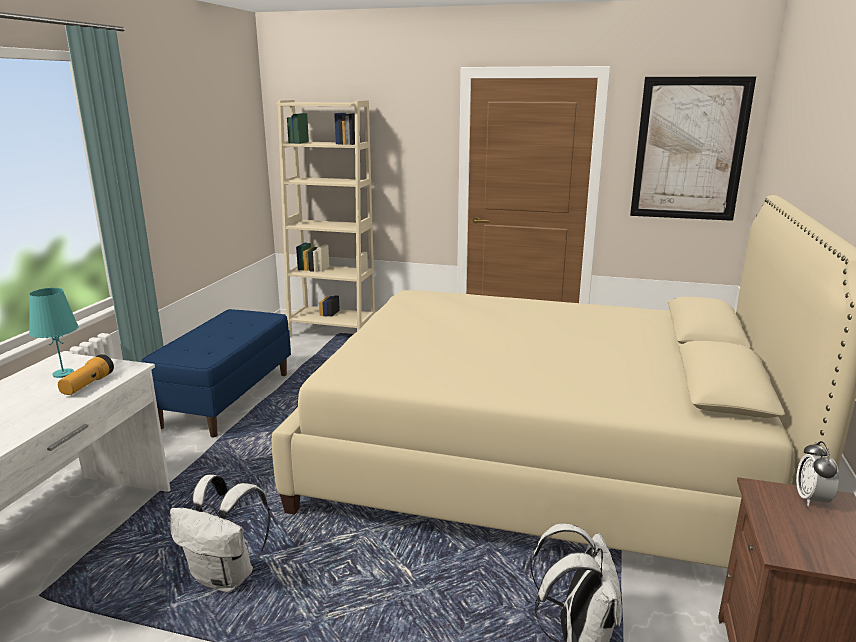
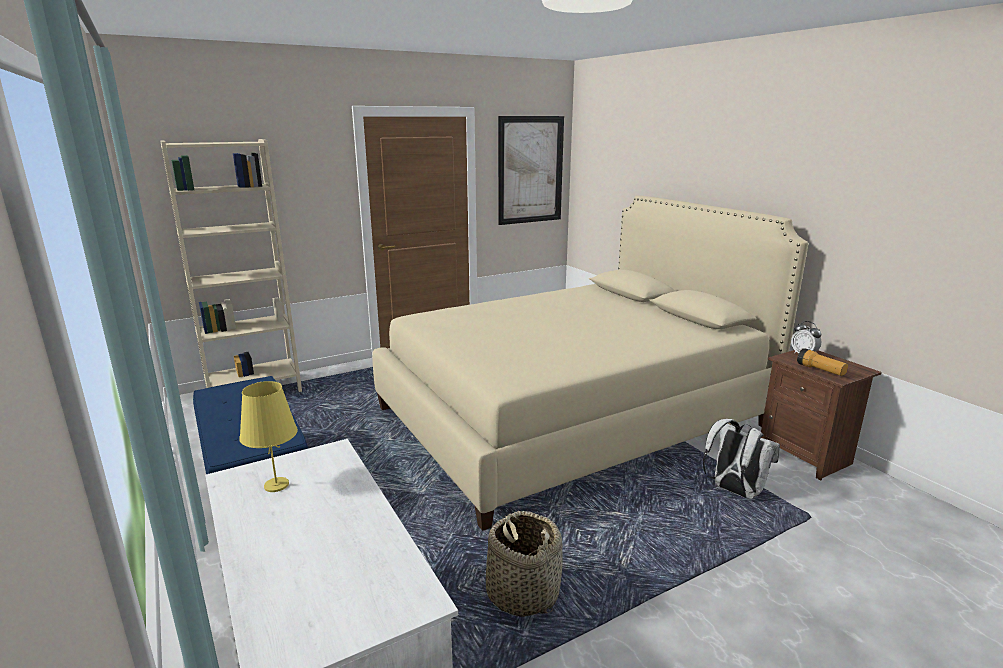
camera: 45 degrees left, 0 degrees up
(63, 373) = (276, 485): turquoise table lamp -> yellow table lamp
(87, 385) = (335, 479): flashlight -> flashlight (820, 370)
(226, 577) = (522, 592): white backpack -> basket

